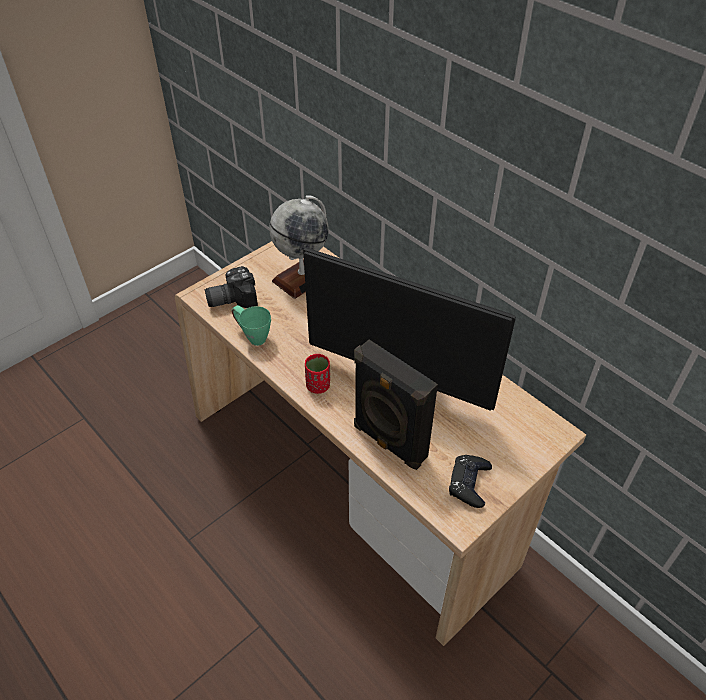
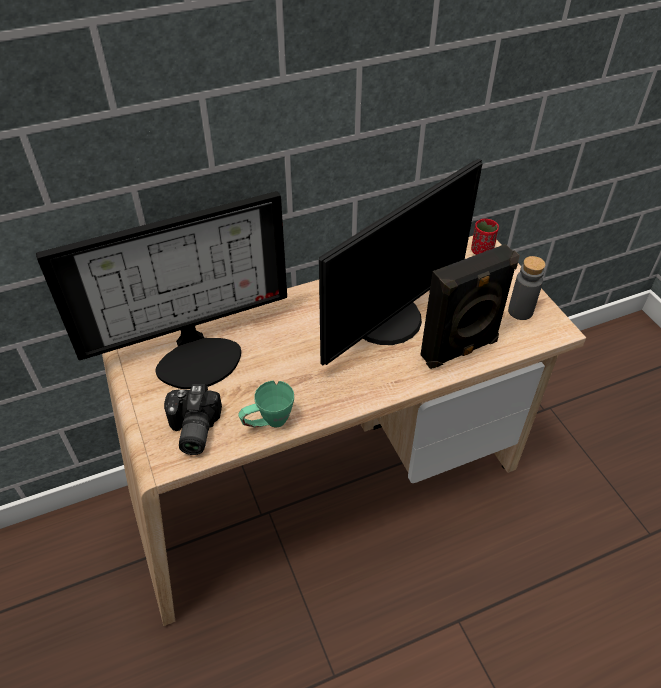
camera: 70 degrees left, 0 degrees up
(302, 277) = (198, 355): globe -> monitor
(318, 386) = (369, 383): red cup -> red cup (481, 251)
(469, 483) = (520, 311): black game controller -> grey bottle

